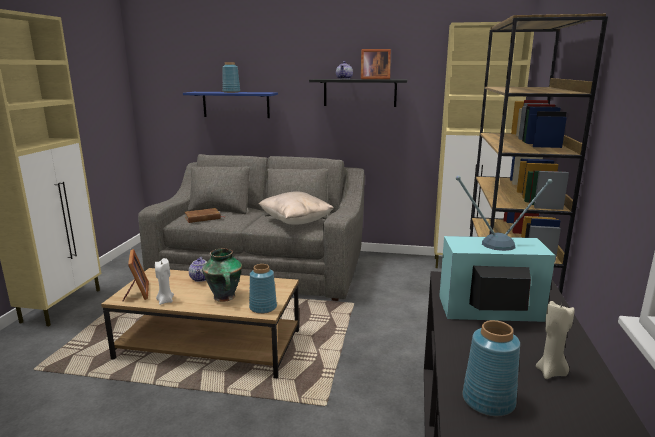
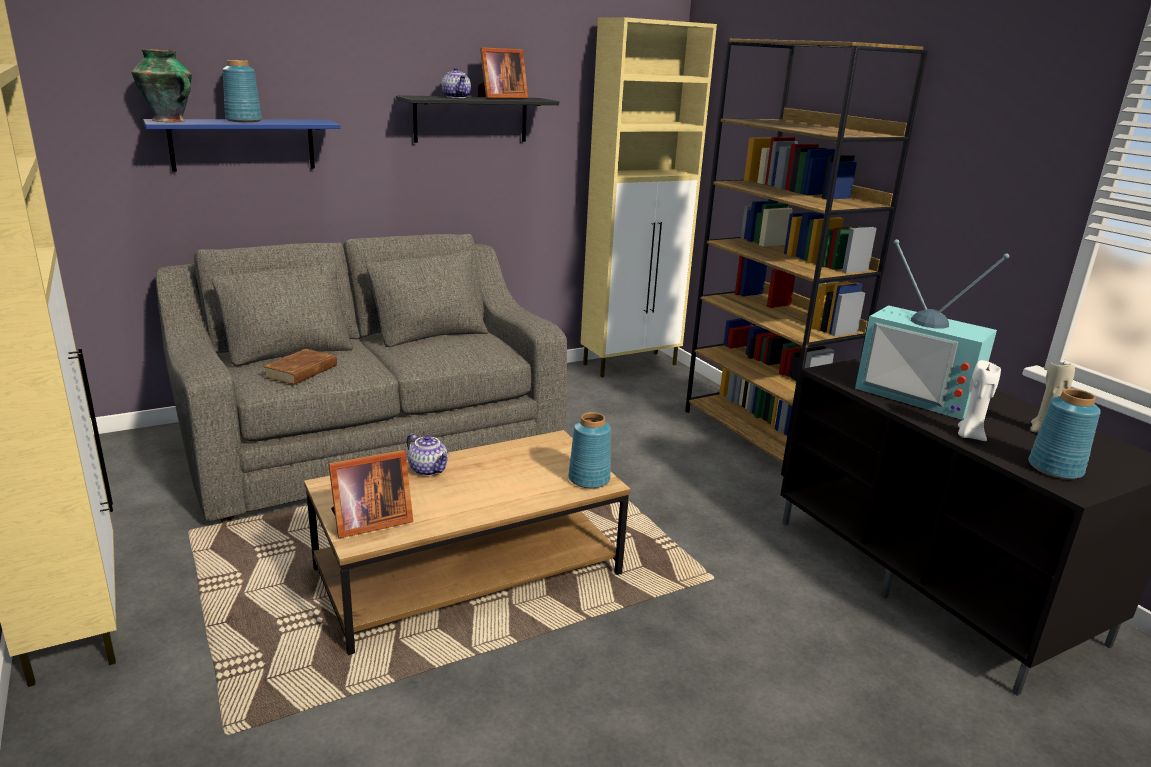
camera: 40 degrees left, 5 degrees up
(137, 293) = (368, 522): picture frame -> picture frame turned 120 degrees clockwise
(165, 301) = (439, 518): white candle -> white candle (969, 436)
(224, 297) = (515, 483): vase -> vase (169, 121)
(295, 222) = (461, 346): beige pillow -> none
(489, 311) = (919, 395): television -> television turned 105 degrees counterclockwise

